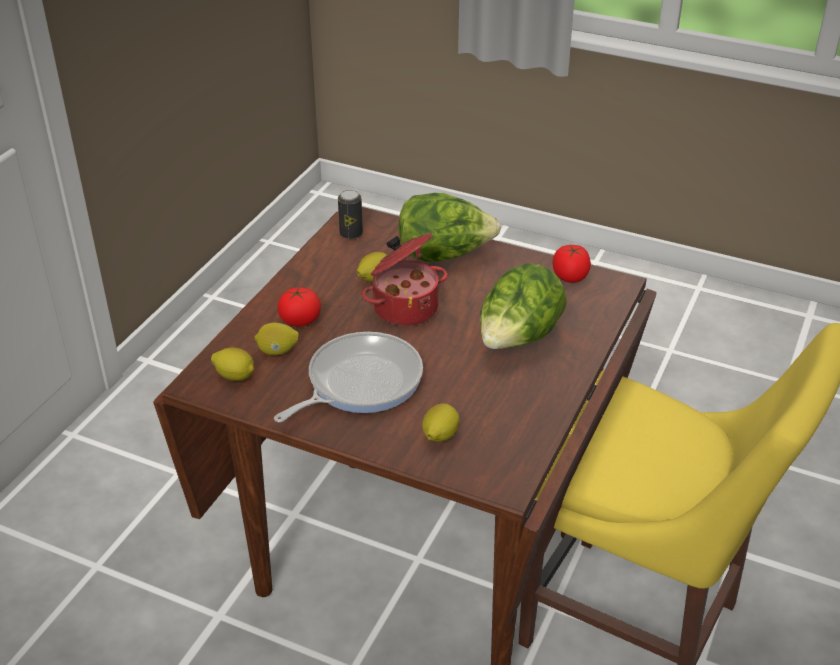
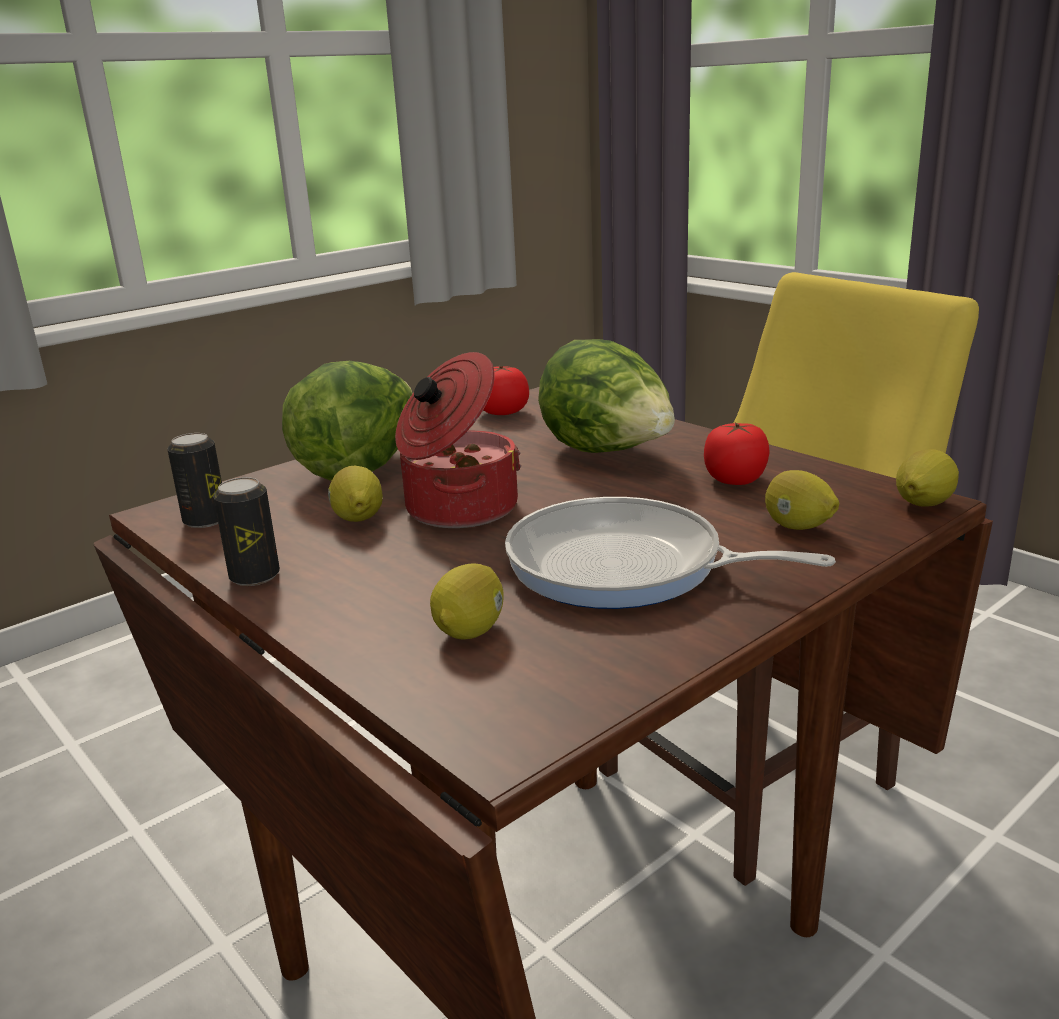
camera: 65 degrees left, 15 degrees down
(235, 376) = (512, 688): lemon -> lemon (922, 505)
(300, 320) = (398, 595): tomato -> tomato (735, 480)
(301, 273) = (255, 576): none -> can
(359, 382) = (625, 567): frying pan -> frying pan turned 45 degrees counterclockwise

